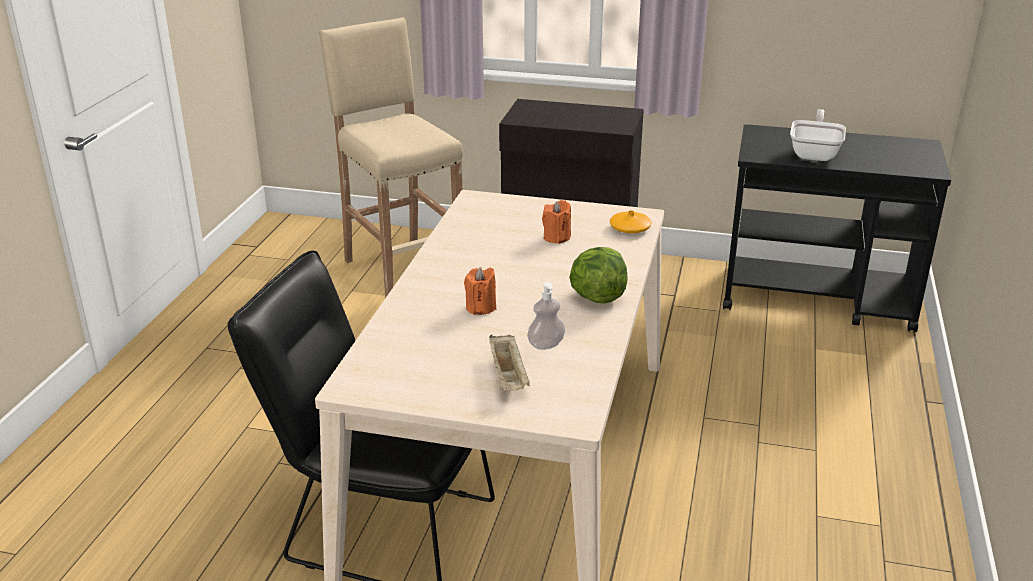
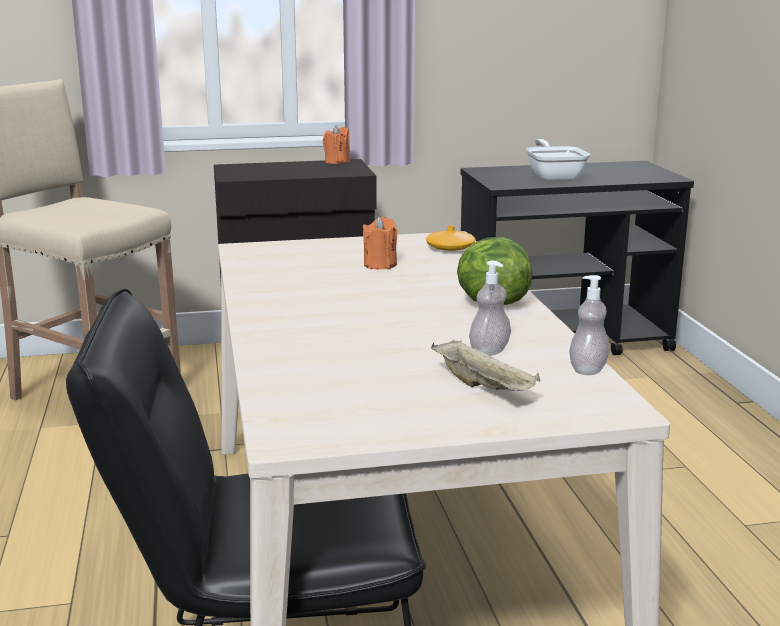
camera: 25 degrees left, 10 degrees down
(481, 307) = (367, 333): orange candle -> orange candle (337, 162)
(596, 379) = (588, 369): none -> soap dispenser

